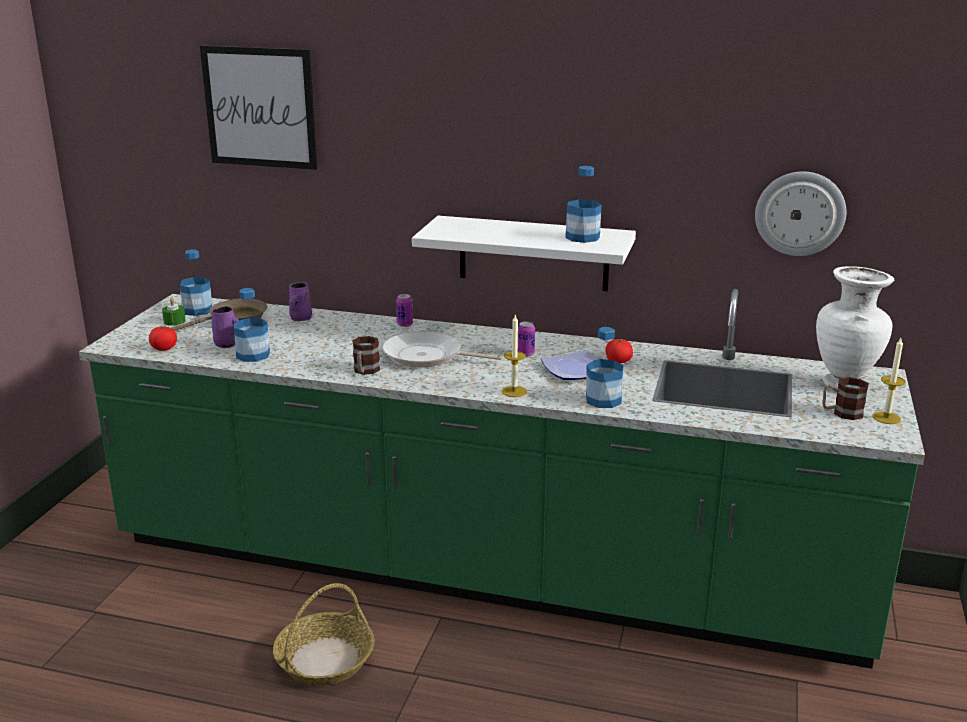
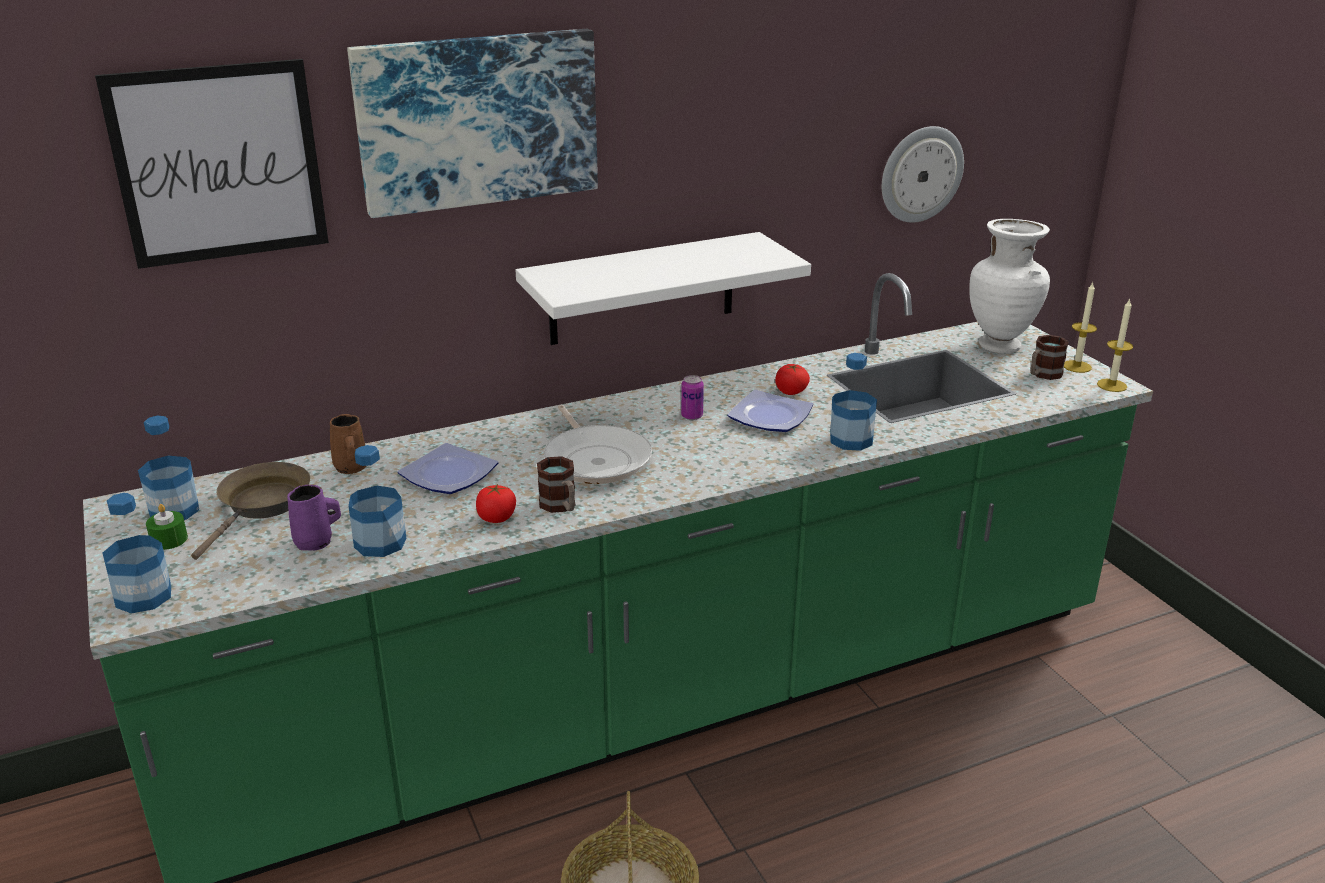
camera: 40 degrees left, 5 degrees up
(164, 348) = (229, 585): tomato -> tomato (496, 518)
(300, 318) = (351, 468): purple mug -> brown mug
(340, 337) = (451, 475): none -> plate
(405, 324) = (498, 428): can -> none
(416, 105) = (477, 120): none -> picture
(427, 356) = (596, 459): frying pan -> frying pan turned 90 degrees counterclockwise
(514, 391) = (757, 465): candle -> candle (1111, 385)
(582, 237) = (731, 254): bottle -> bottle (143, 596)

